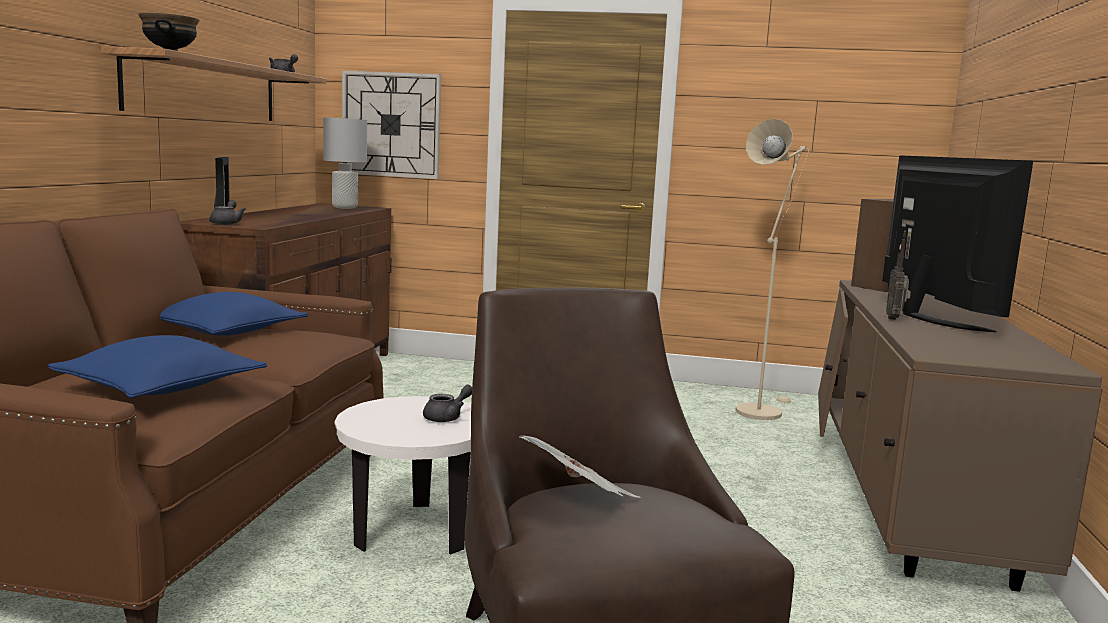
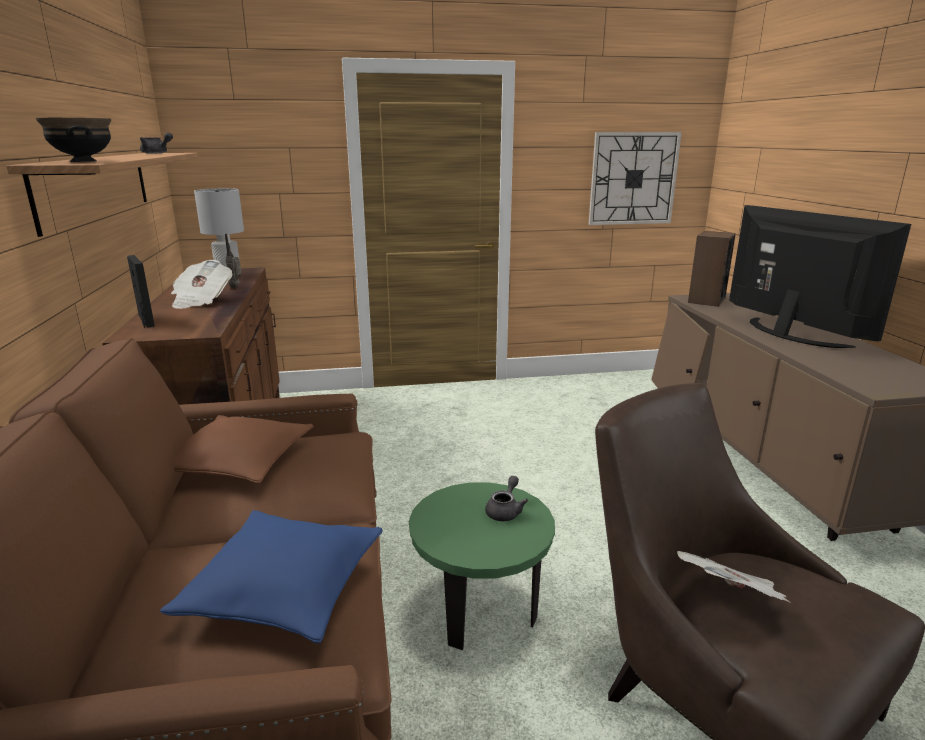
camera: 20 degrees left, 10 degrees up
(227, 223) = (166, 331): grey teapot -> none
(227, 332) = (239, 462): blue pillow -> brown pillow
(290, 215) = (201, 301): none -> newspaper
(391, 124) = (253, 188): wall clock -> wall clock (633, 179)
(414, 530) = (480, 608): white side table -> green side table
(760, 410) = (603, 395): beige floor lamp -> none
(895, 319) = (779, 343): radio -> radio (236, 287)

